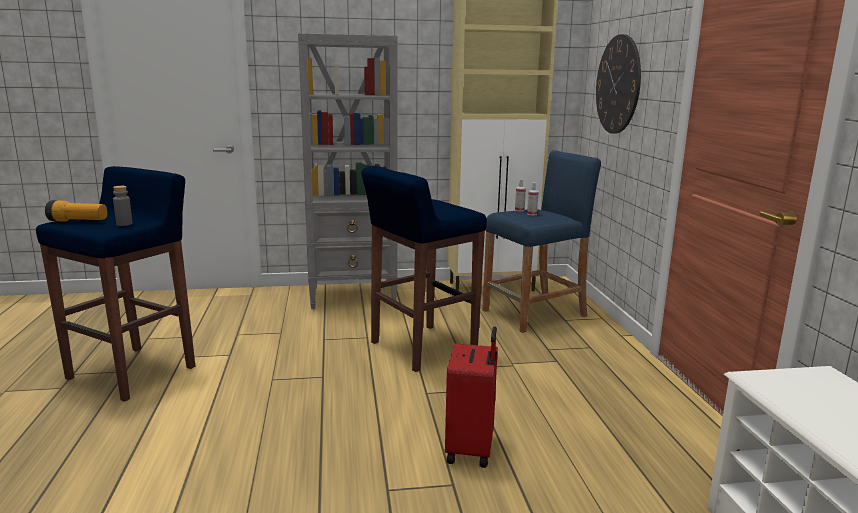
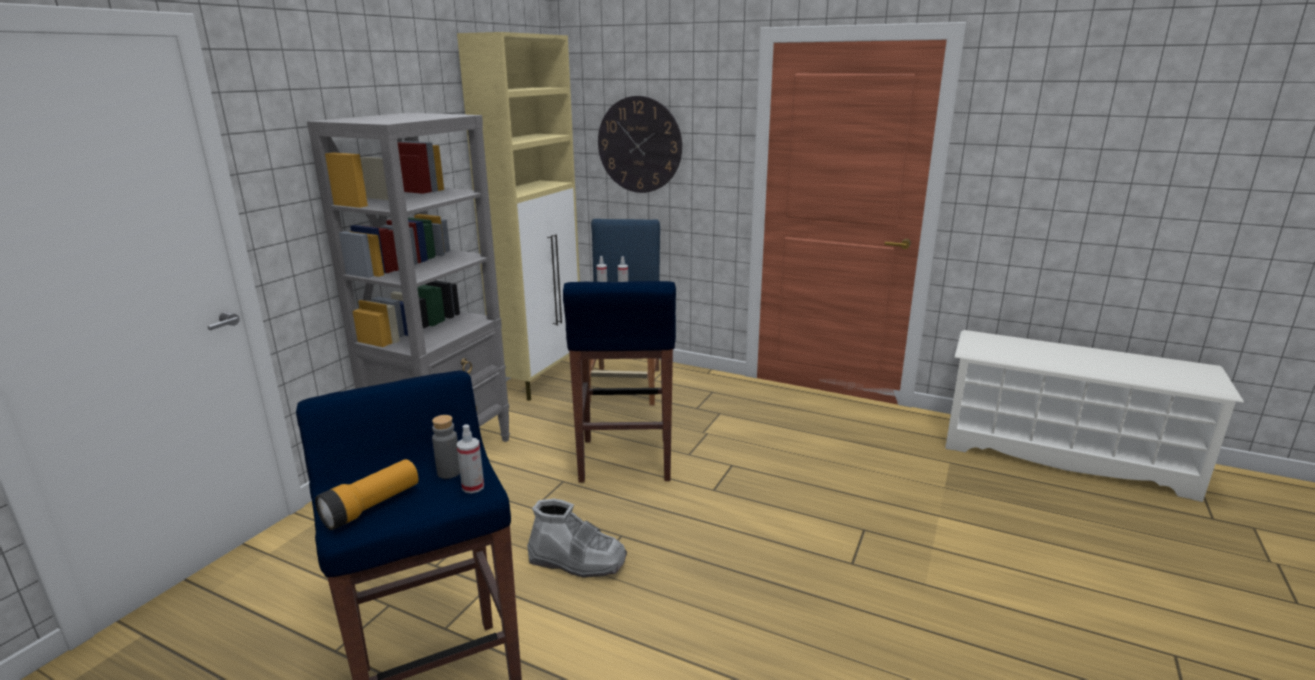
camera: 55 degrees left, 5 degrees up
(109, 230) = (473, 487): none -> spray bottle
(278, 372) = (578, 561): none -> grey boot
(471, 449) = (822, 503): red suitcase -> none

